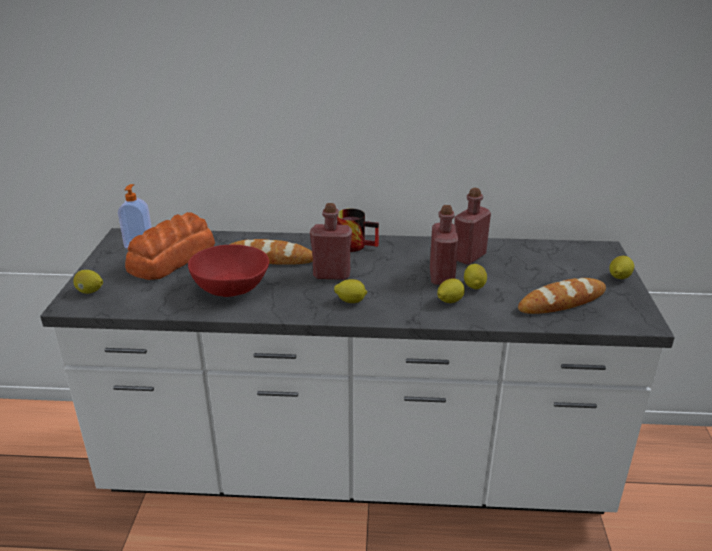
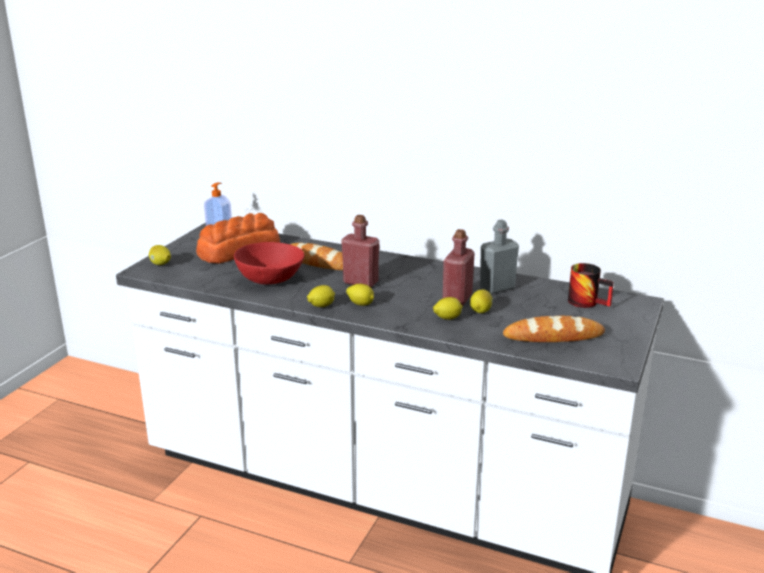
camera: 20 degrees right, 5 degrees down
(356, 244) = (401, 263): mug -> mug (588, 301)
(469, 257) = (497, 288): red bottle -> grey bottle
(619, 277) = (630, 327): lemon -> lemon (321, 306)

